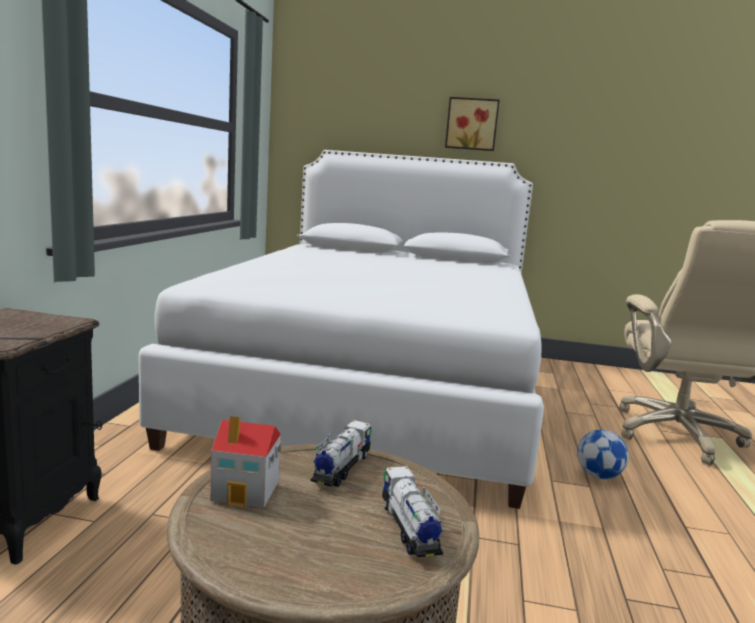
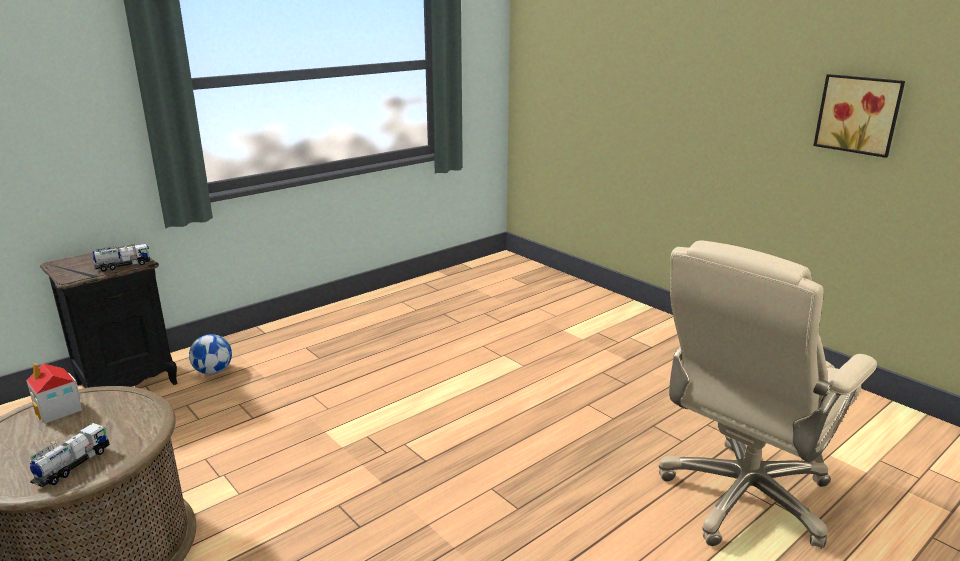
camera: 40 degrees right, 10 degrees up
(341, 468) = (125, 414): toy truck -> toy truck (123, 266)
(374, 389) = (489, 345): white bed -> none
(472, 124) = (691, 44): picture -> picture (859, 114)
(599, 476) = (548, 503): football -> football (213, 371)

